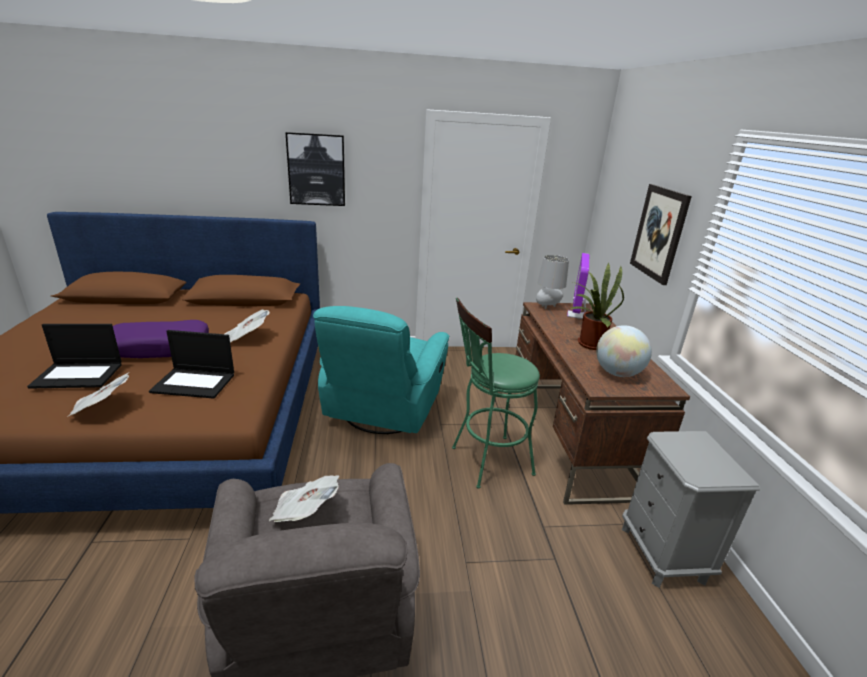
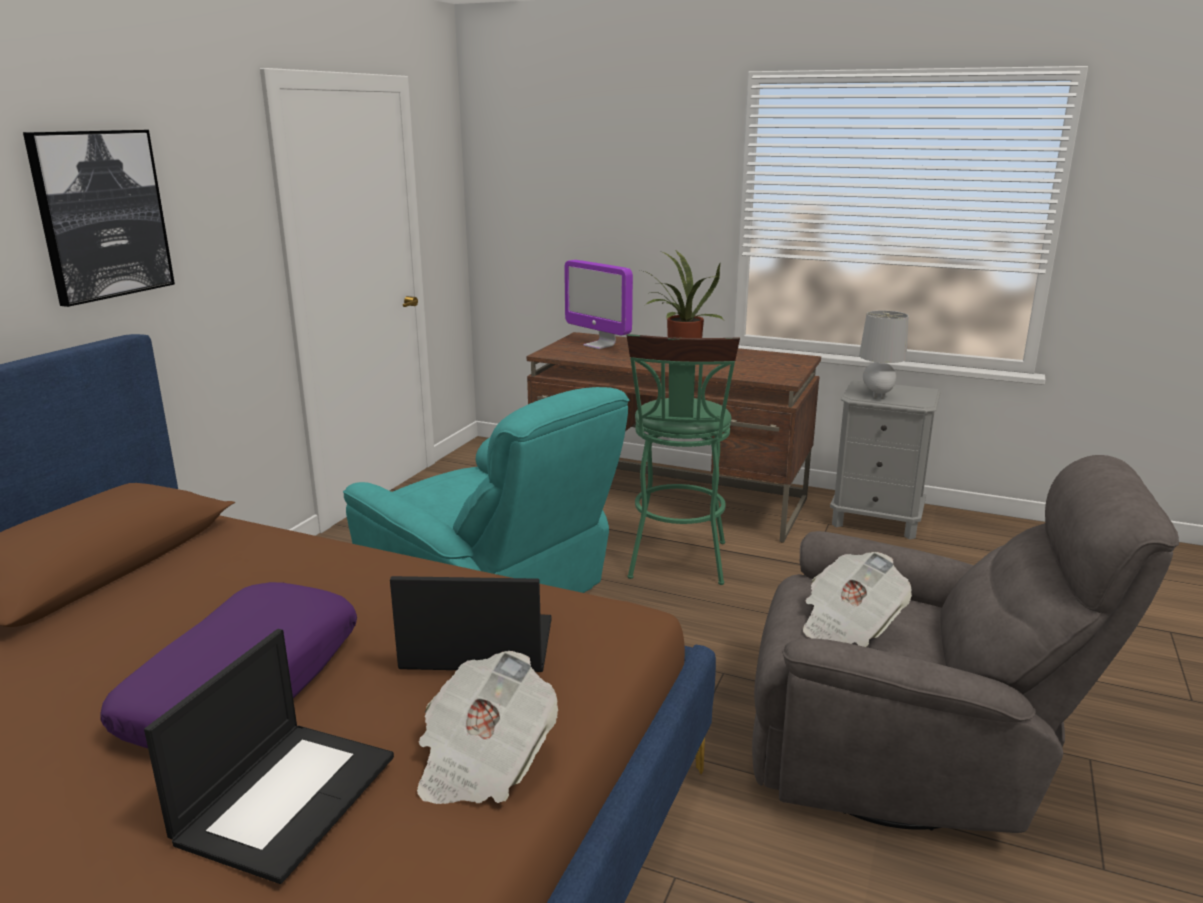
camera: 60 degrees left, 5 degrees down
(195, 383) = (475, 645): laptop -> laptop turned 120 degrees counterclockwise
(246, 337) = (321, 579): newspaper -> none
(547, 307) = (559, 350): grey table lamp -> grey table lamp (878, 395)
(617, 373) = (758, 365): globe -> none
(659, 233) = (650, 209): picture -> none

